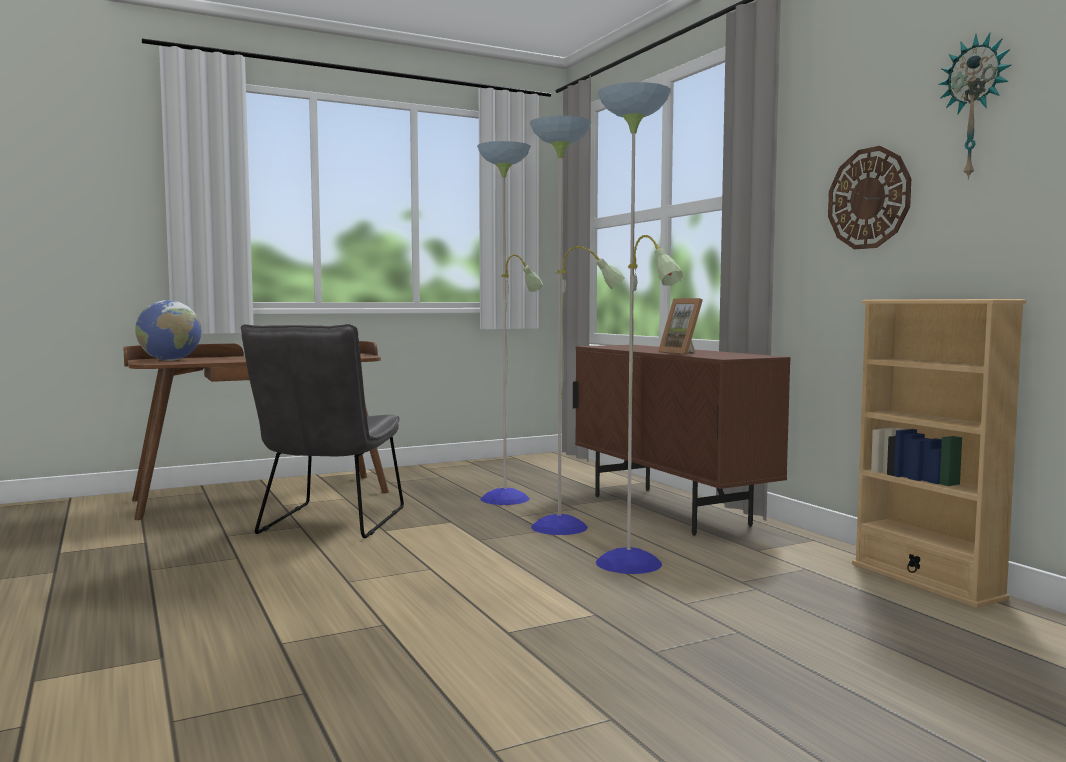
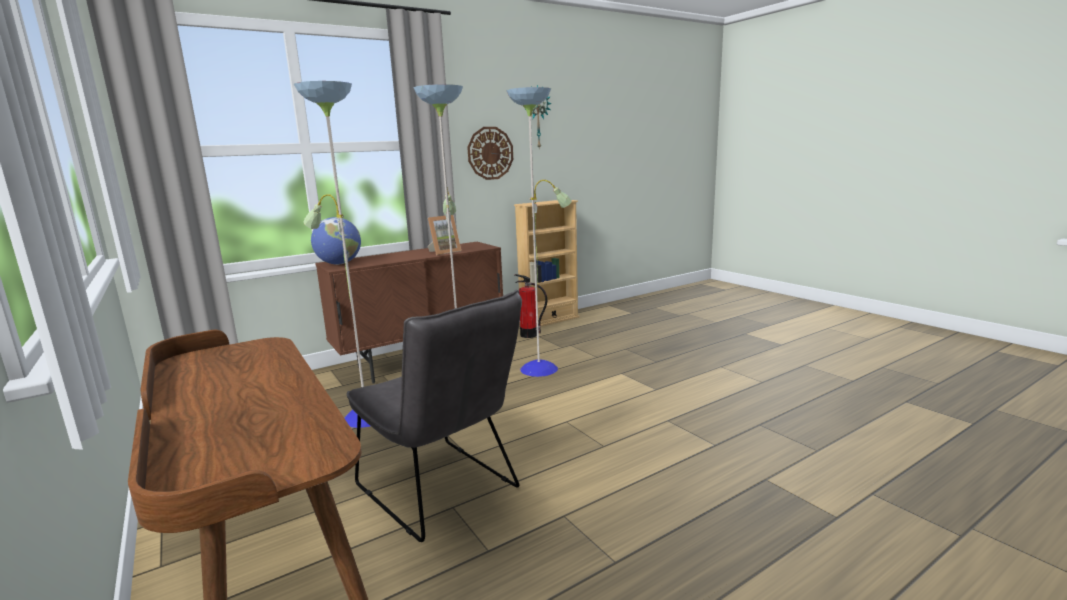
camera: 95 degrees left, 10 degrees up
(170, 360) = (253, 457): globe -> globe (339, 264)
(328, 524) = (443, 491): grey chair -> grey chair turned 45 degrees clockwise
(811, 562) = (529, 335): none -> fire extinguisher

